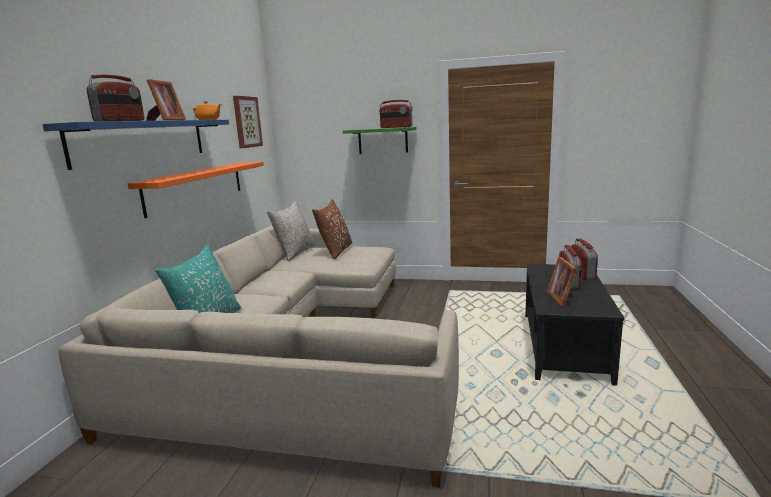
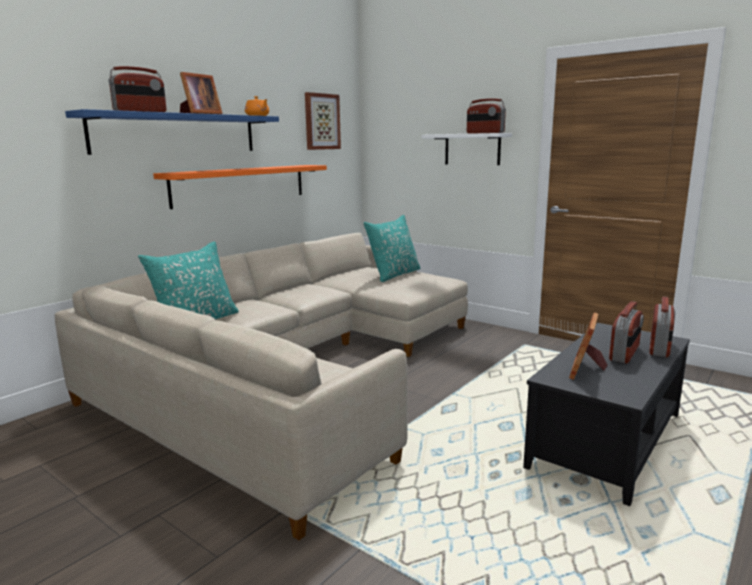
camera: 25 degrees right, 0 degrees up
(295, 253) = (353, 270): grey pillow -> none
(335, 251) = (394, 275): brown pillow -> turquoise pillow
(383, 140) = (472, 149): green shelf -> white shelf

